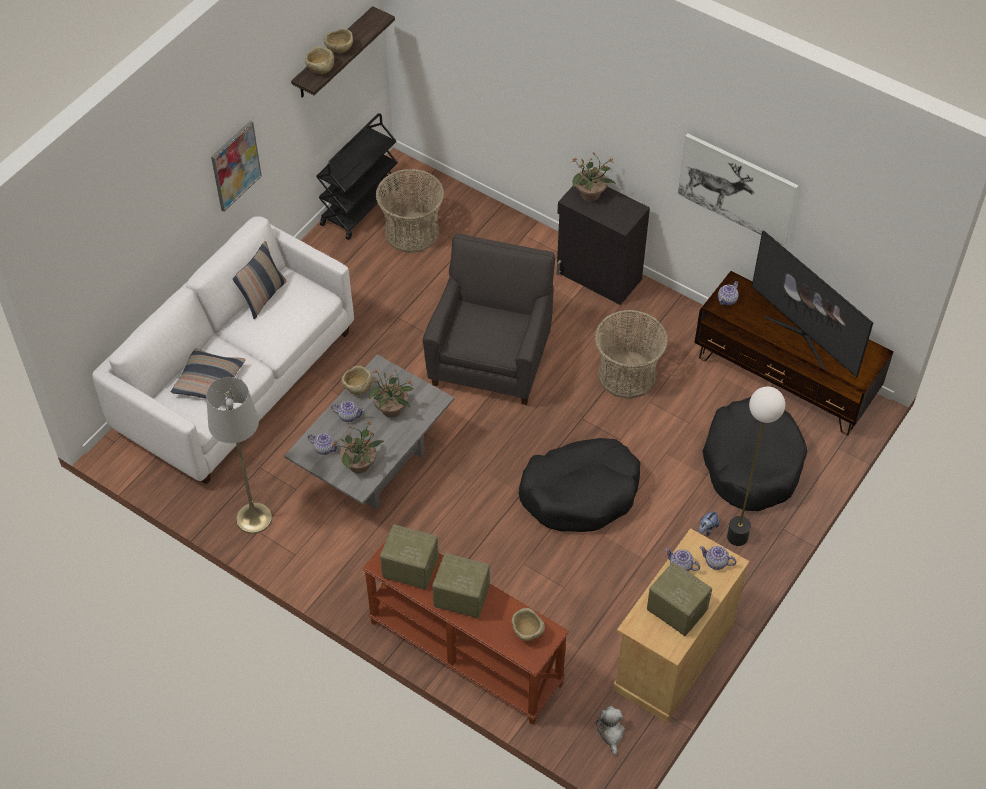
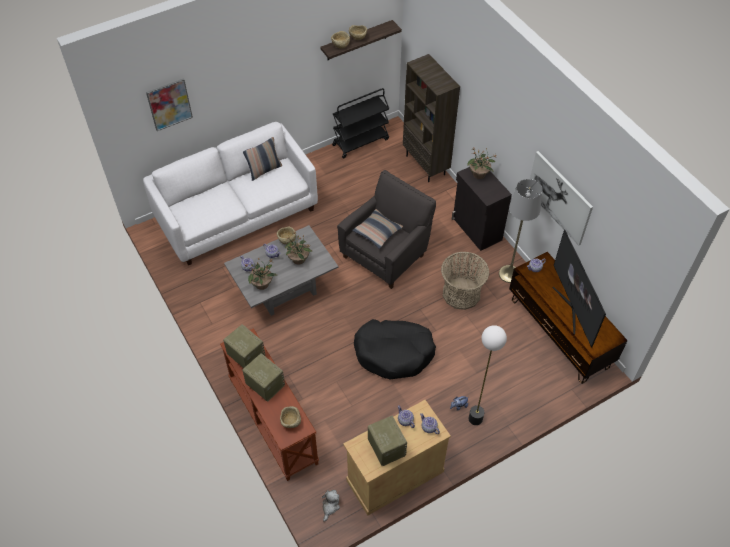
camera: 25 degrees right, 0 degrees up
(209, 381) = (207, 206): pillow -> pillow (377, 232)
(235, 165) = (269, 86): picture -> picture (169, 104)
(254, 518) = (202, 294): grey floor lamp -> grey floor lamp (509, 274)
(412, 232) = (381, 166): basket -> none
(476, 208) = (426, 165): none -> brown bookcase
(752, 463) = (509, 376): black dog bed -> none

